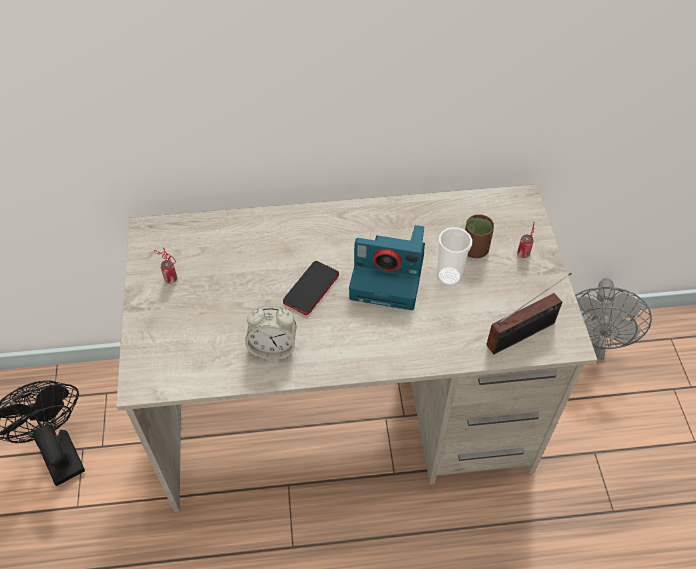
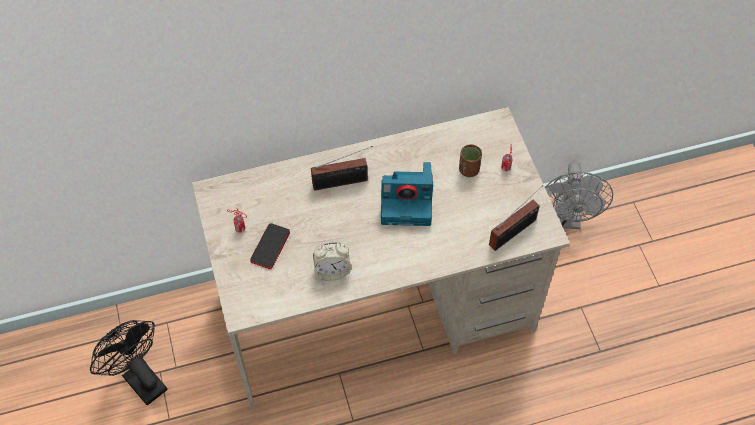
camera: 10 degrees left, 5 degrees up
(311, 288) = (350, 220): phone -> phone (270, 246)
(313, 242) = (343, 182): none -> radio
(449, 276) = (452, 194): cup -> none

